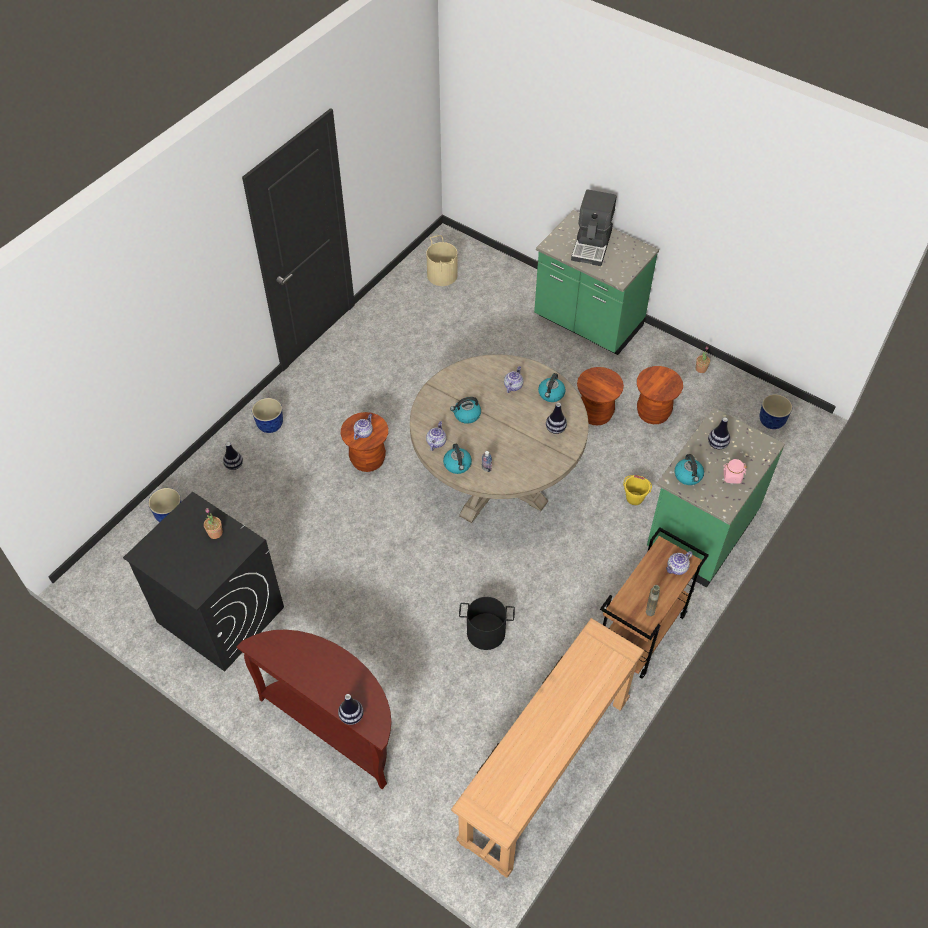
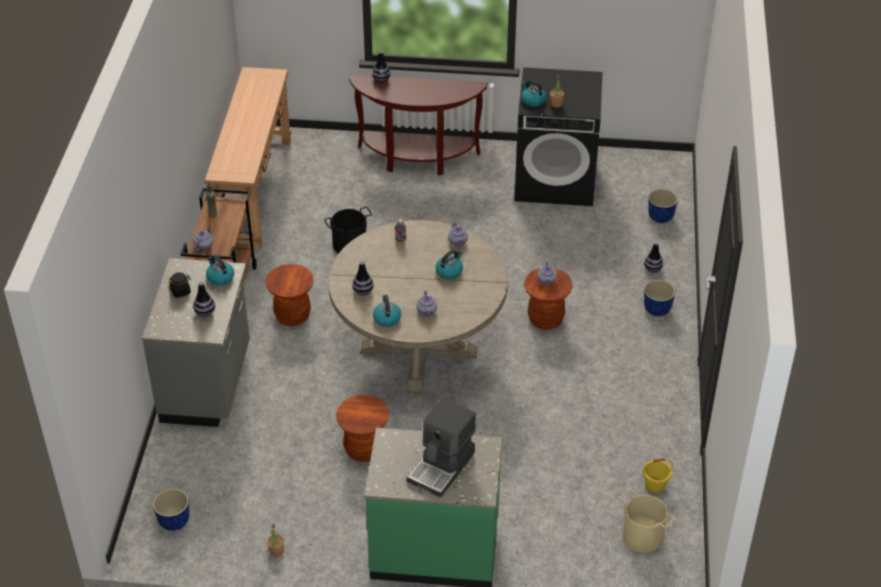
camera: 150 degrees right, 10 degrees down
(457, 465) = (426, 233): kettle -> kettle (533, 100)
(592, 245) = (442, 466): coffee machine -> coffee machine turned 135 degrees counterclockwise
(634, 498) = (282, 388): yellow bucket -> yellow bucket (655, 485)
(653, 413) = (305, 476): brown stool -> brown stool (292, 316)
(699, 531) = (208, 384): green counter -> grey counter
(732, 477) = (181, 291): pink jar -> black jar

